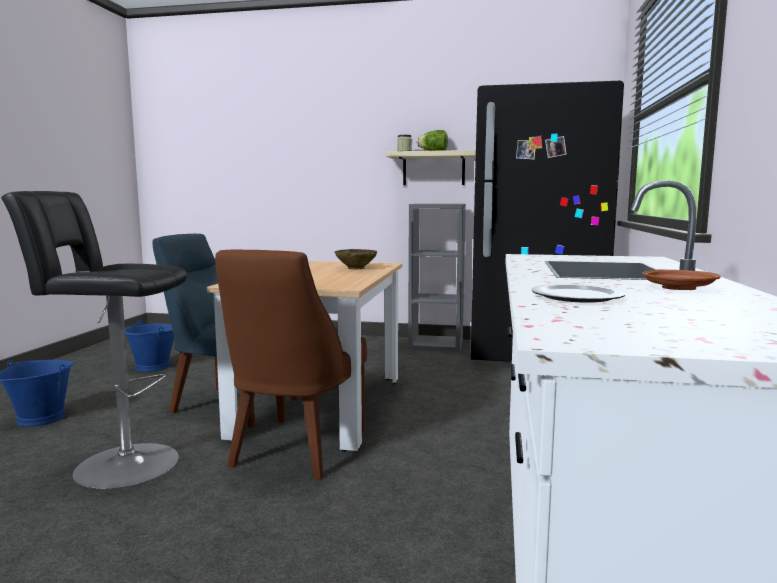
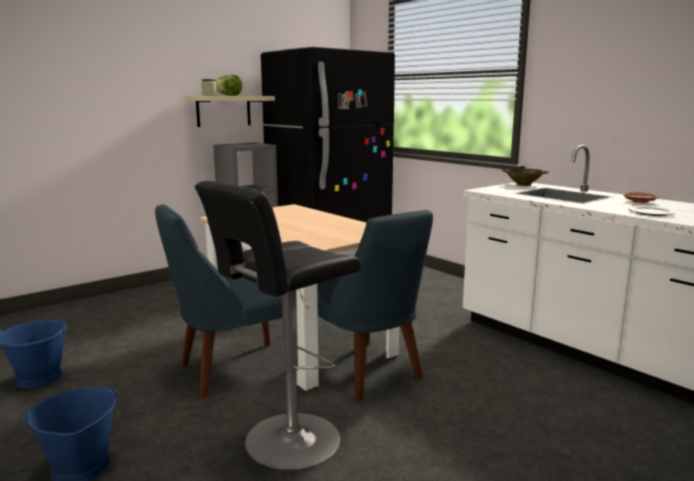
camera: 50 degrees left, 5 degrees up
(295, 450) = (365, 372): brown chair -> blue chair
(356, 268) = (297, 215): beige bowl -> beige bowl (523, 185)

